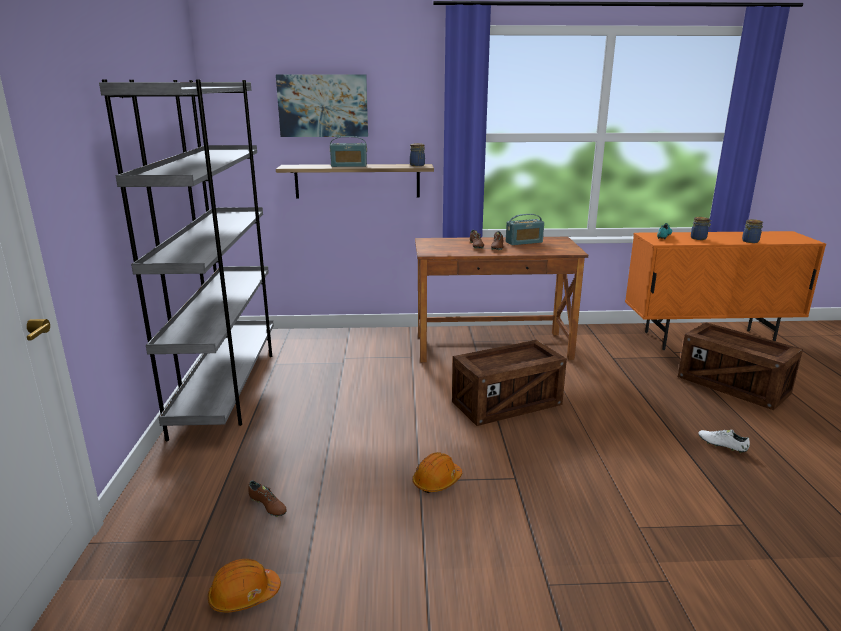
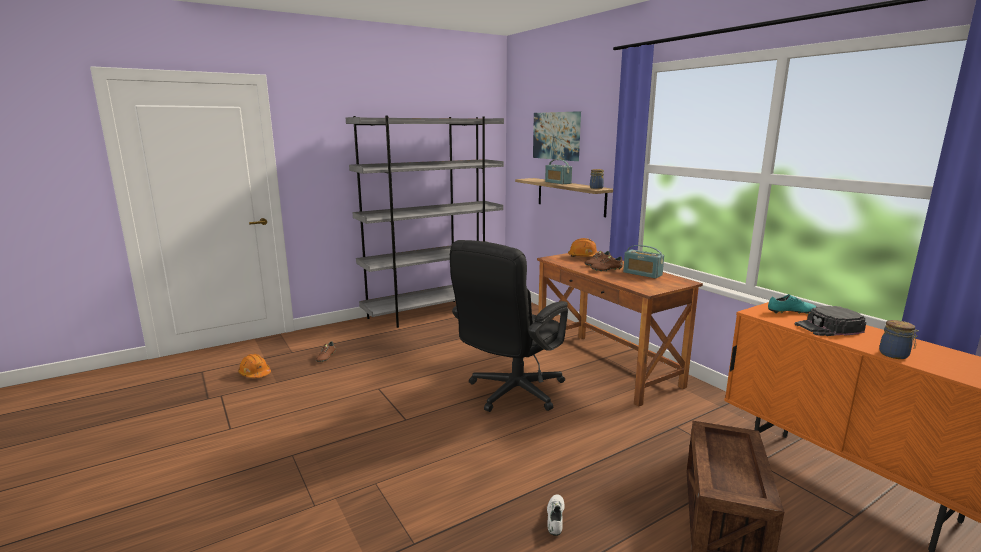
camera: 60 degrees right, 5 degrees down
(437, 481) = (381, 394): orange hard hat -> orange hard hat (584, 257)
(506, 404) = (510, 394): crate -> black office chair
(699, 238) = (828, 328): jar -> black cap

